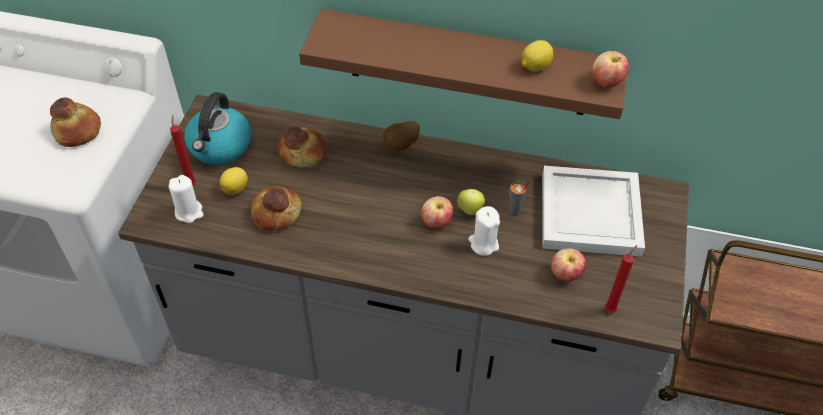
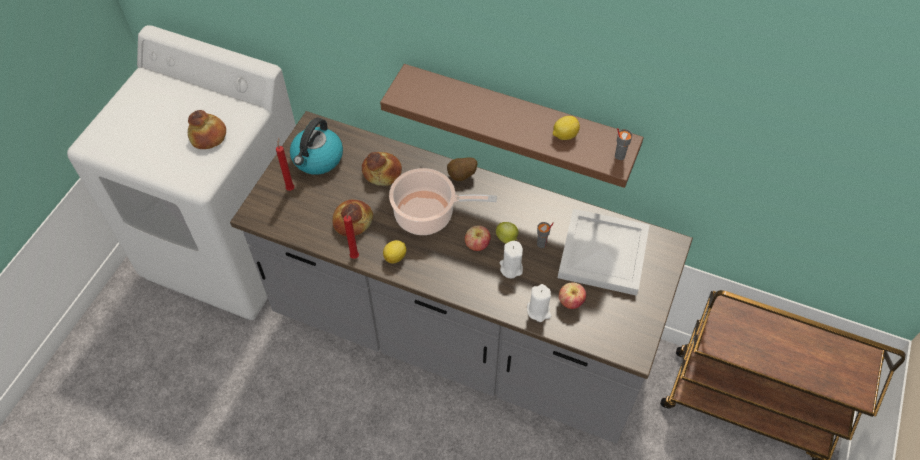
camera: 10 degrees right, 5 degrees up
(189, 211) = (285, 211): white candle -> white candle (539, 311)
(236, 188) = (325, 196): lemon -> lemon (396, 257)
(369, 194) = (428, 215): none -> cooking pot
(606, 82) = (619, 156): apple -> grey cup
(611, 309) = (600, 335): red candle -> red candle (356, 256)

